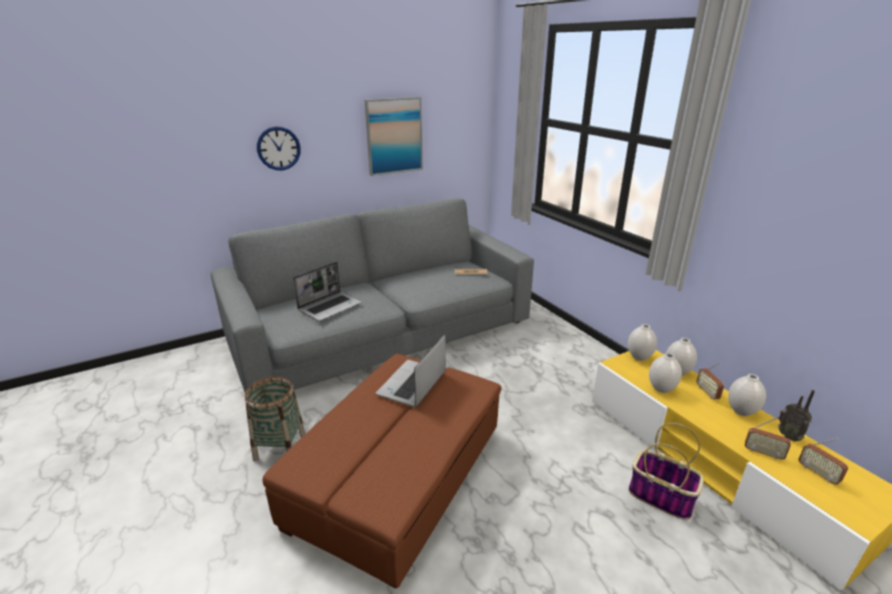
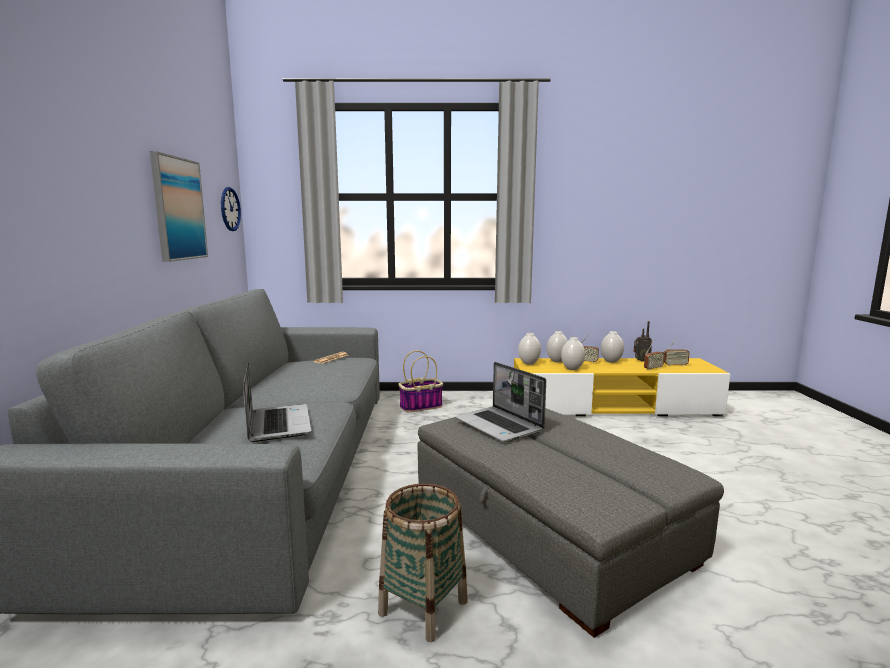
camera: 60 degrees left, 15 degrees down
(278, 148) = (61, 205): wall clock -> wall clock (230, 209)
(399, 476) = (548, 526): brown ottoman -> grey ottoman
(661, 497) = (636, 429): basket -> basket (421, 406)

